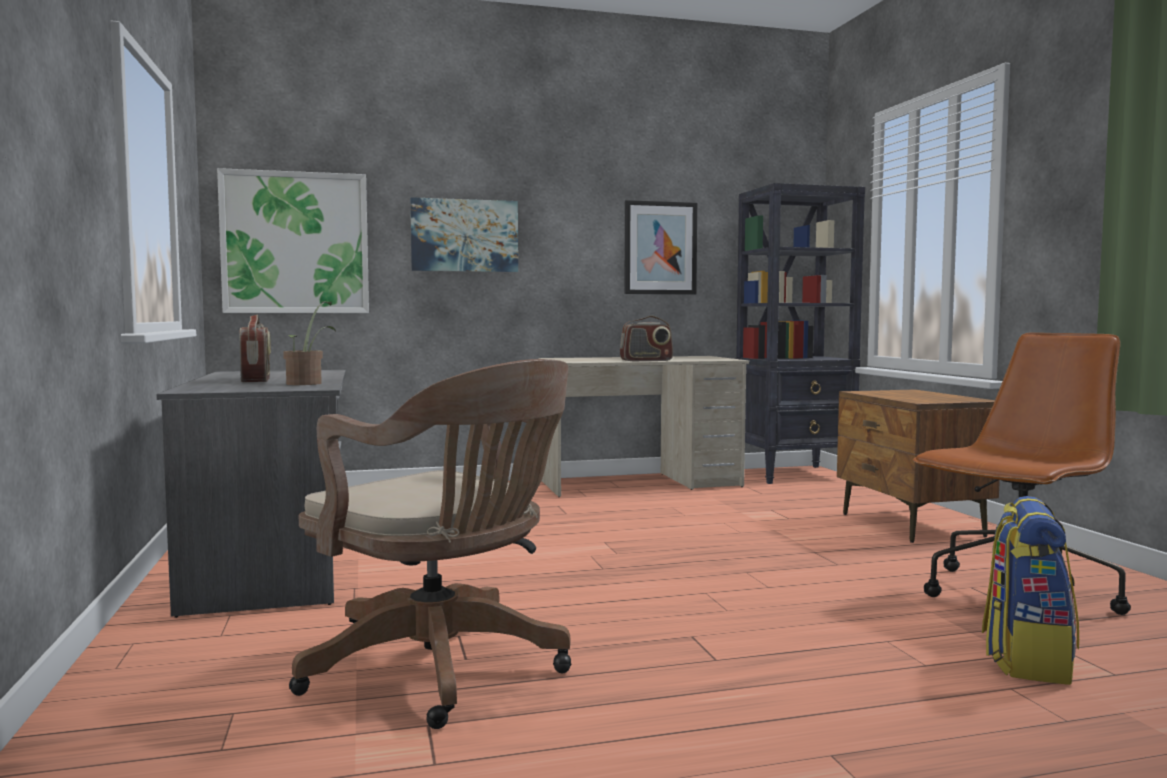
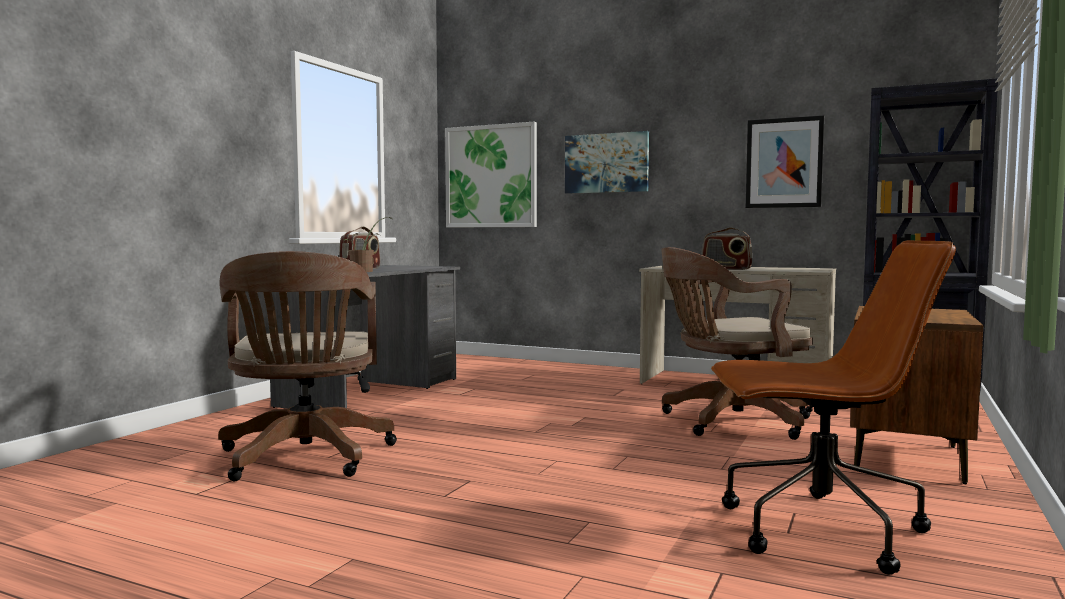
camera: 40 degrees right, 0 degrees up
(731, 520) = (729, 422): none -> brown office chair
(1026, 660) = (659, 567): backpack -> none

